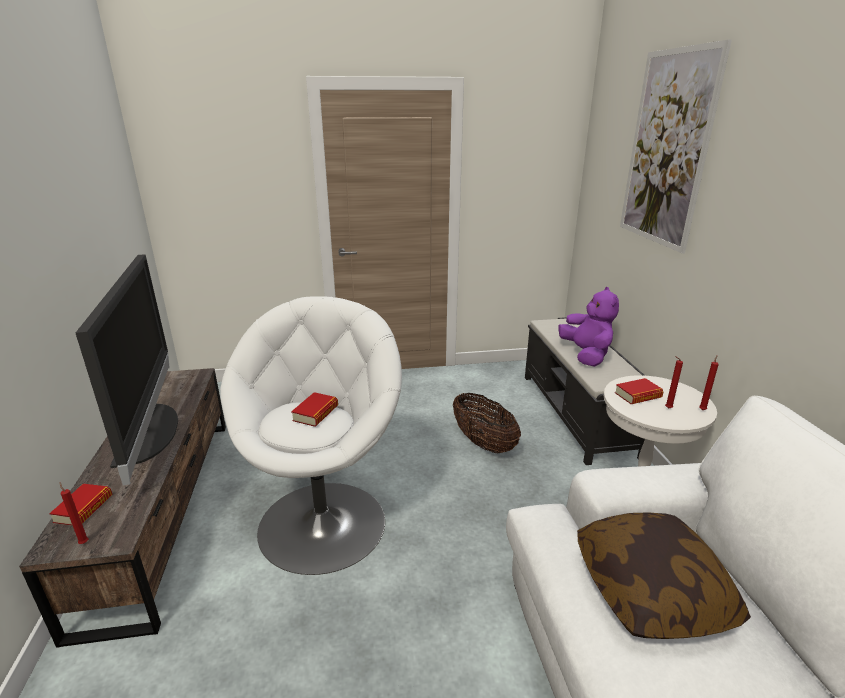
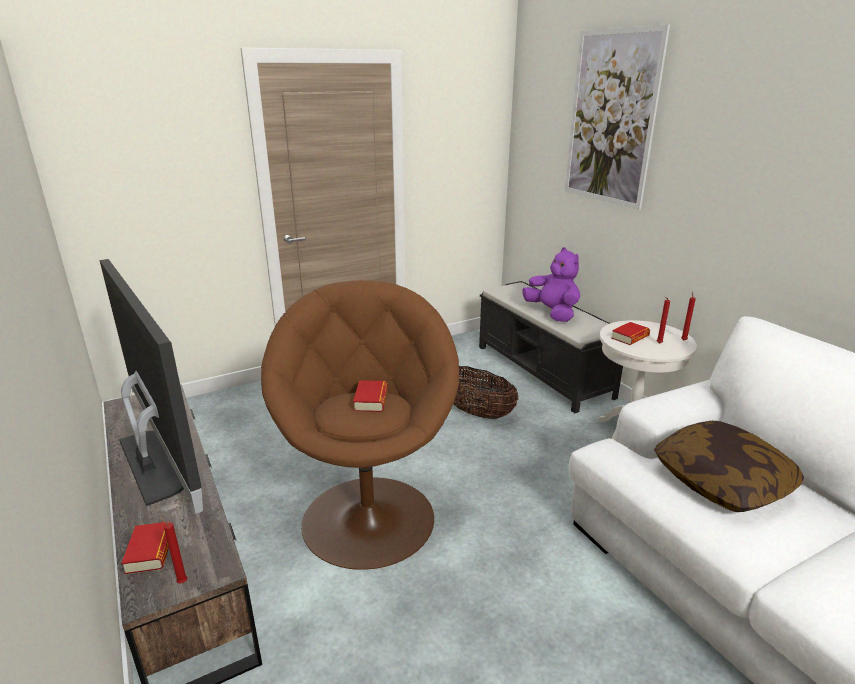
camera: 20 degrees left, 0 degrees up
(324, 523) = (369, 517): white armchair -> brown armchair

